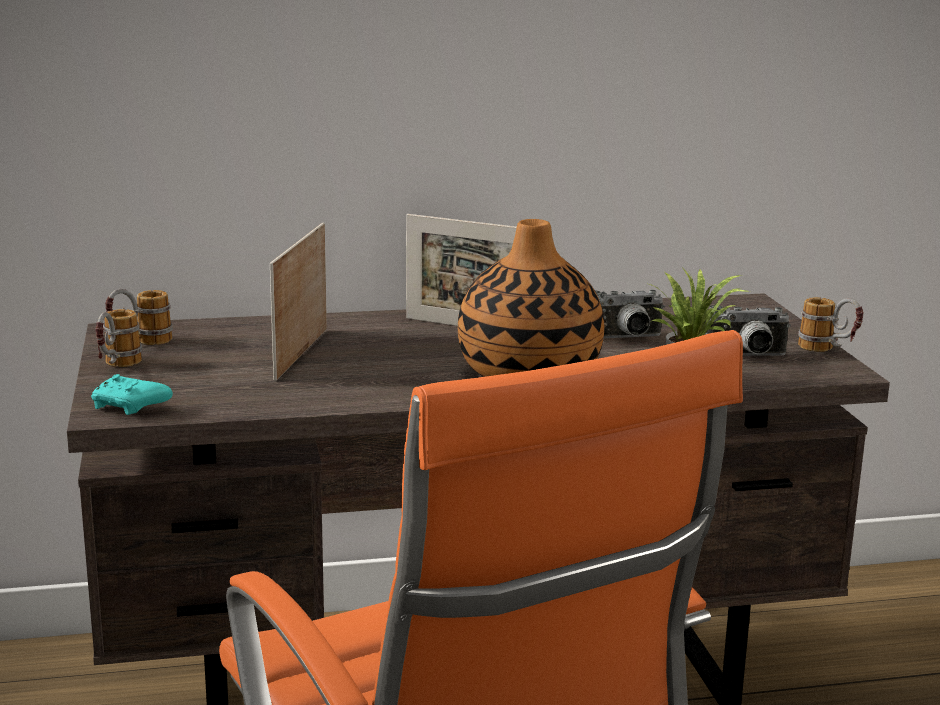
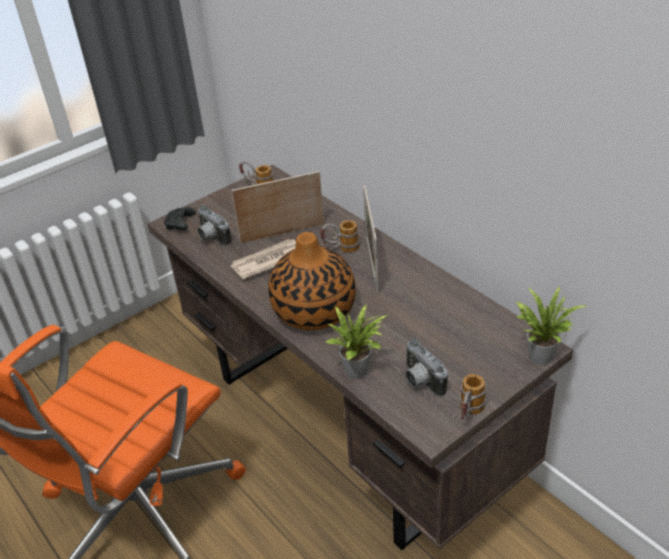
camera: 65 degrees right, 20 degrees up
(116, 367) = (224, 198): mug -> mug (340, 249)
(130, 407) = (180, 224): turquoise game controller -> black game controller
(359, 375) = (267, 261): none -> newspaper
(624, 339) = (407, 323): camera -> camera (211, 238)
(757, 304) = (539, 354): none -> potted plant

